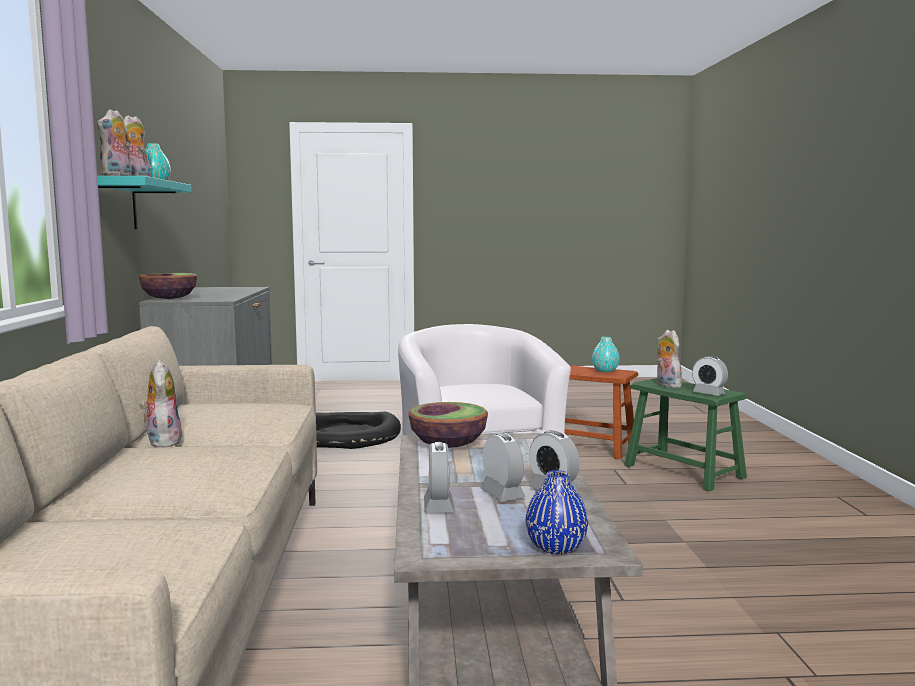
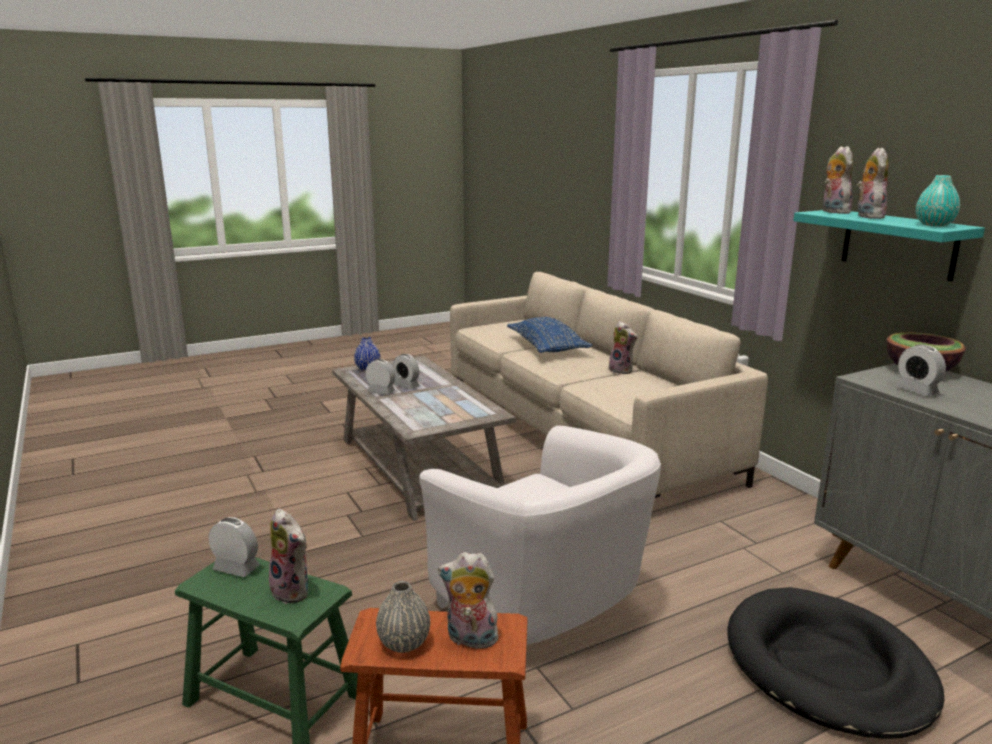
camera: 155 degrees right, 10 degrees up
(154, 493) = (547, 347): none -> blue pillow
(438, 506) = (432, 376): alarm clock -> alarm clock (916, 391)
(448, 445) = (470, 412): bowl -> none
(572, 369) = (470, 640): none -> plush toy
(605, 370) = (404, 643): turquoise vase -> grey vase

